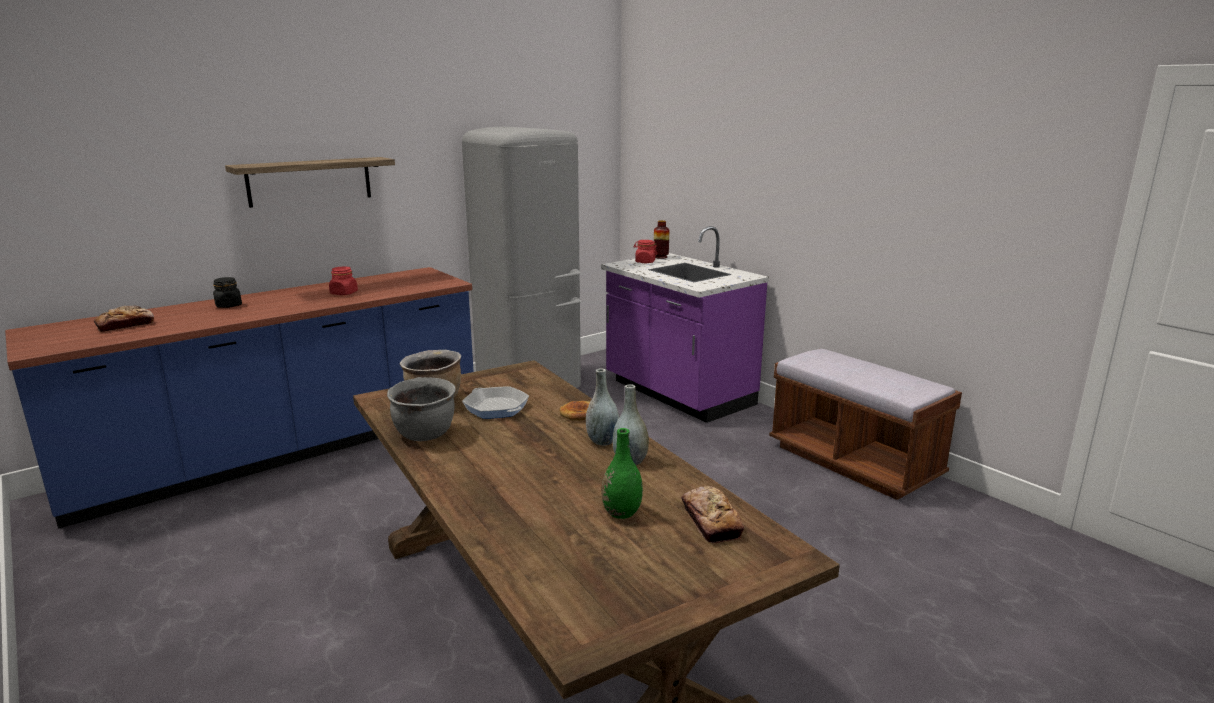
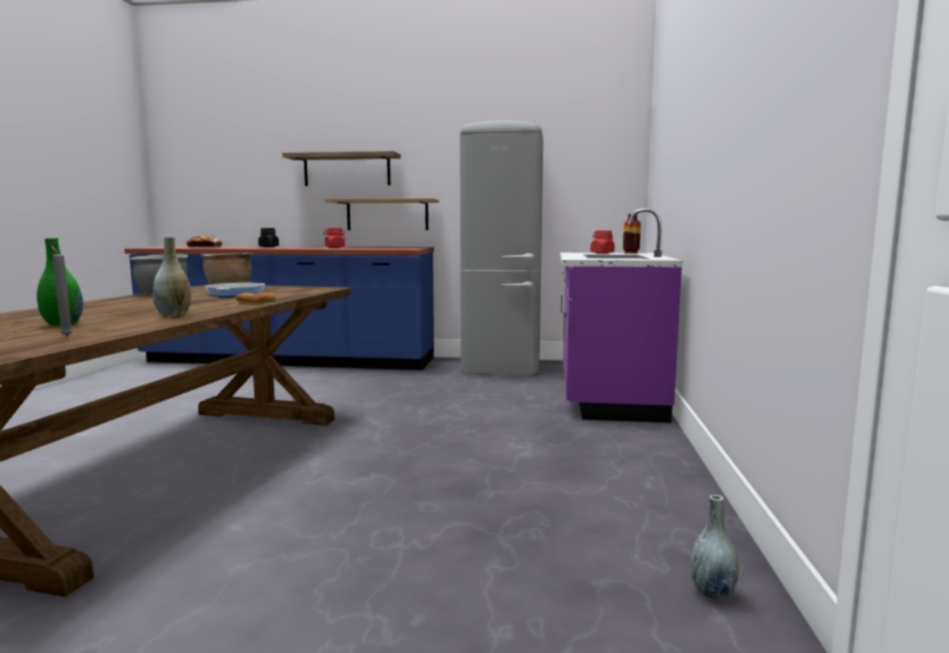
camera: 45 degrees right, 10 degrees down
(370, 235) = (387, 215): none -> shelf
(602, 441) = (207, 308): grey vase -> grey vase (712, 592)
(711, 521) = (66, 336): bread -> grey candle
(853, 462) = (661, 490): brown bench -> none

